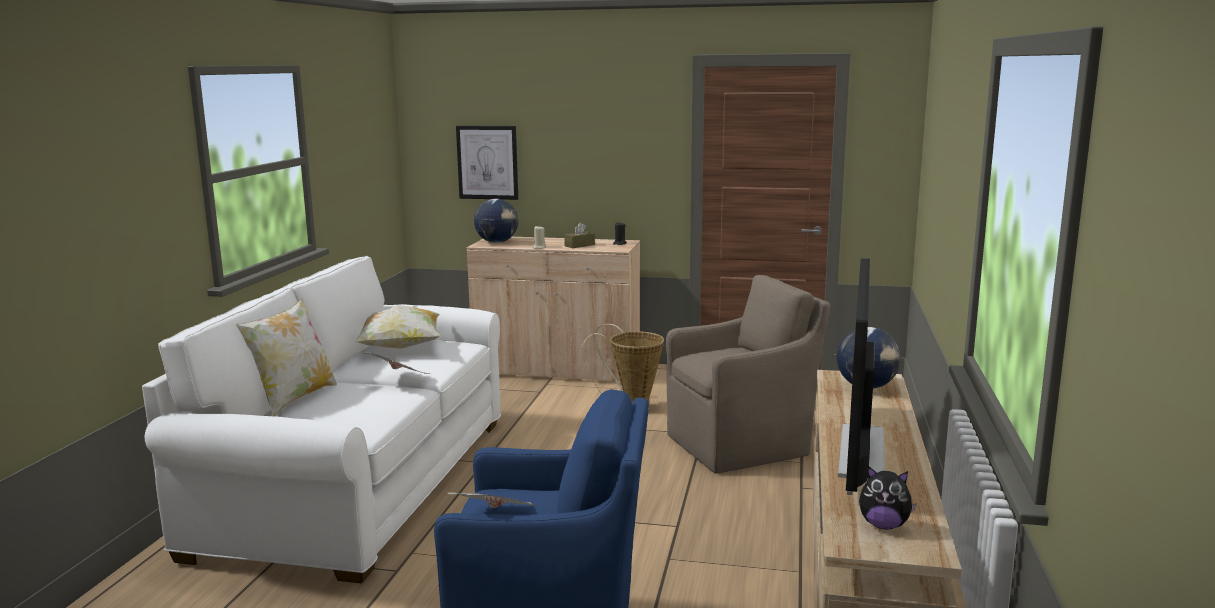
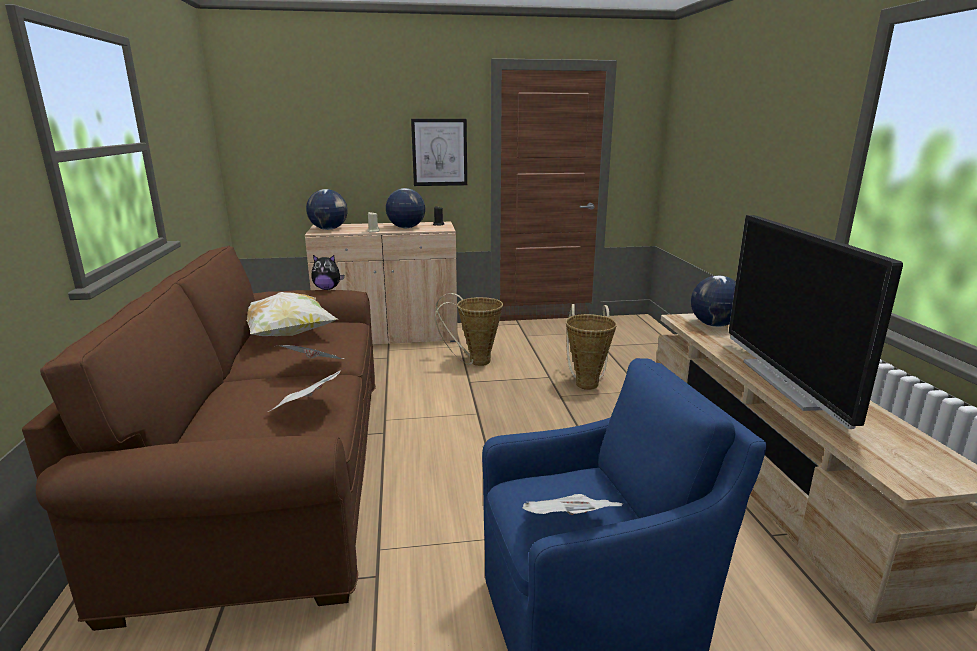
camera: 20 degrees left, 5 degrees up
(293, 399) = (210, 407): pillow -> none
(361, 483) = (274, 476): white sofa -> brown sofa
(365, 410) = (307, 409): none -> newspaper
(487, 162) = (308, 157): picture -> picture (439, 152)
(579, 245) = (406, 228): brown tissue box -> globe
(741, 445) = (587, 382): brown armchair -> basket
(884, 525) = (902, 454): plush toy -> plush toy (327, 289)

